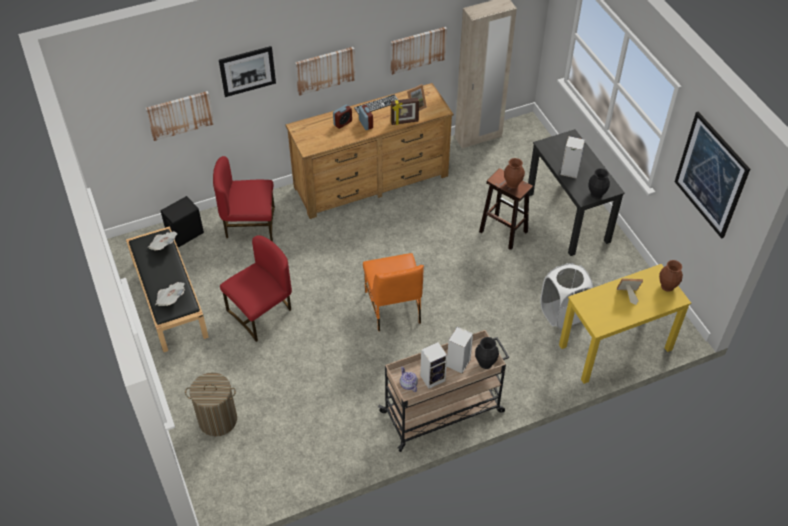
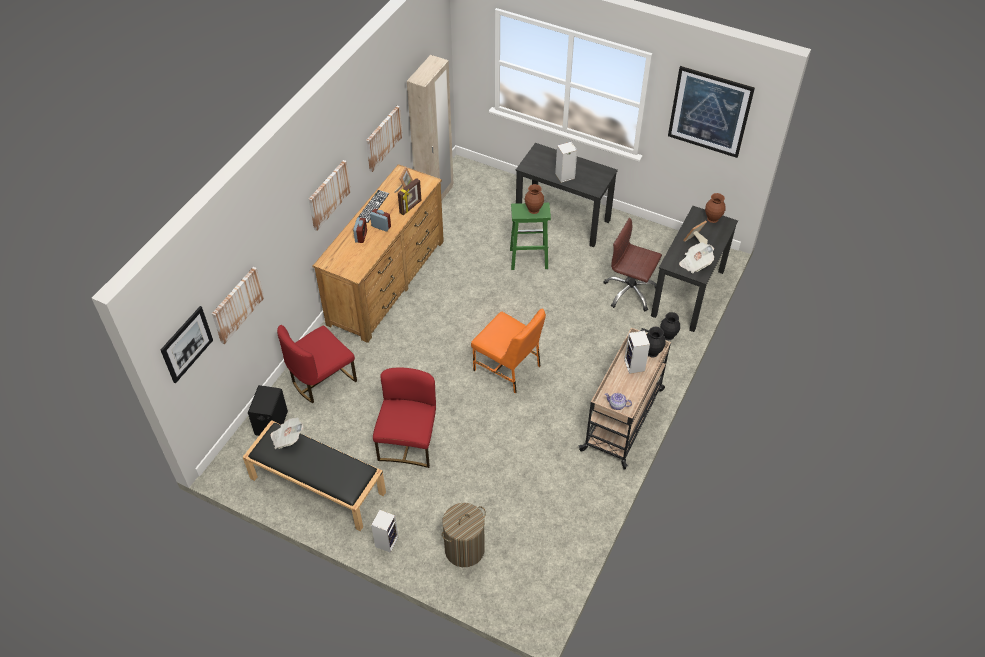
camera: 40 degrees left, 0 degrees up
(171, 299) = (344, 476): newspaper -> newspaper (695, 263)
(247, 71) = (278, 228): picture -> picture (186, 344)
(433, 377) = (628, 388): speaker -> speaker (386, 541)
(502, 231) = (528, 259): brown stool -> green stool
(562, 313) = (630, 292): white laundry basket -> brown office chair
(596, 194) = (600, 182): black vase -> black vase (668, 335)
(615, 347) = (688, 293): yellow desk -> black desk

